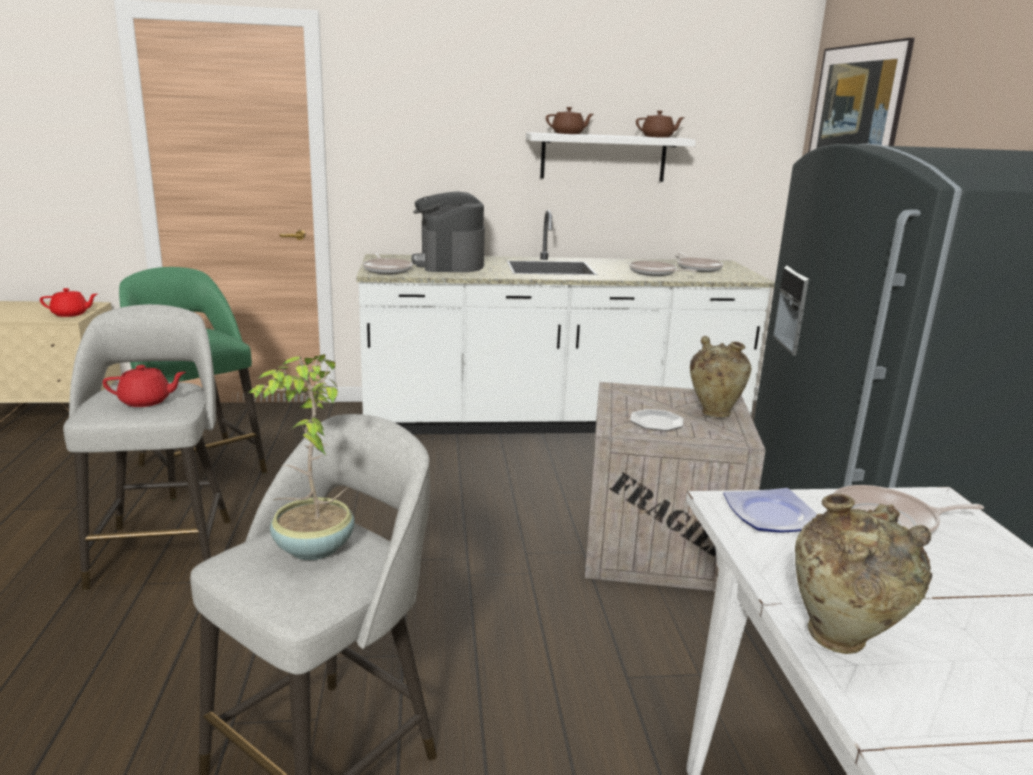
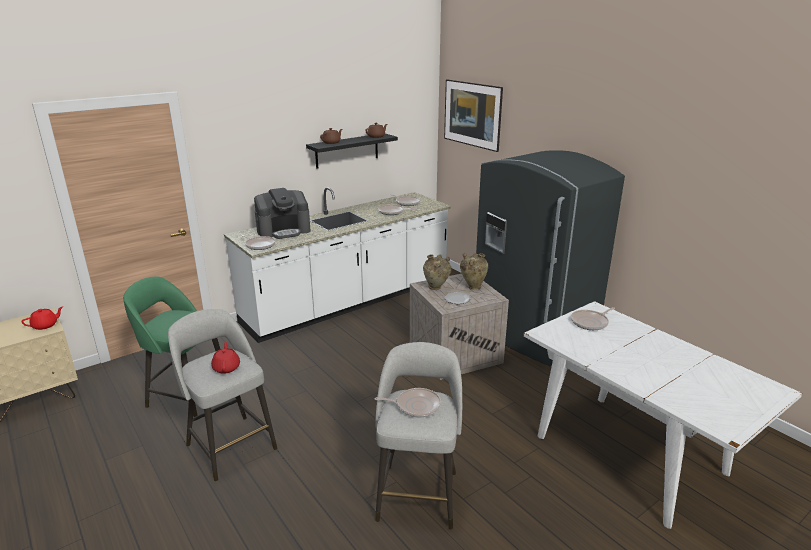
camera: 30 degrees left, 5 degrees up
(146, 401) = (226, 367): red teapot -> red teapot turned 60 degrees counterclockwise
(312, 548) = (416, 406): potted plant -> frying pan
(449, 263) = (283, 231): coffee machine -> coffee machine turned 75 degrees counterclockwise
(603, 157) = (347, 150): white shelf -> black shelf
(770, 516) = (558, 333): plate -> none
(842, 643) = (616, 370): beige vase -> beige vase (436, 288)

